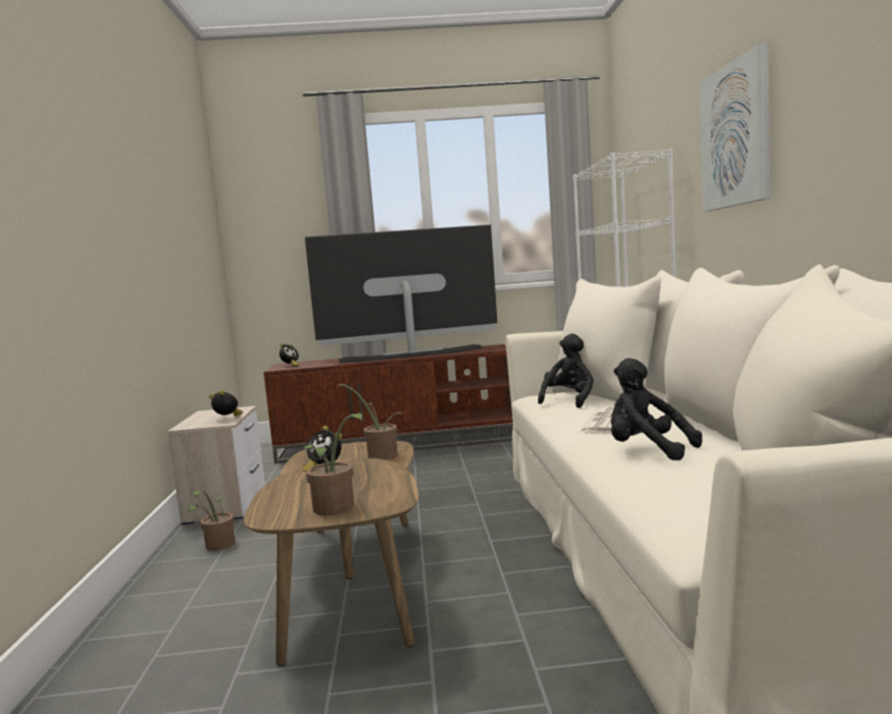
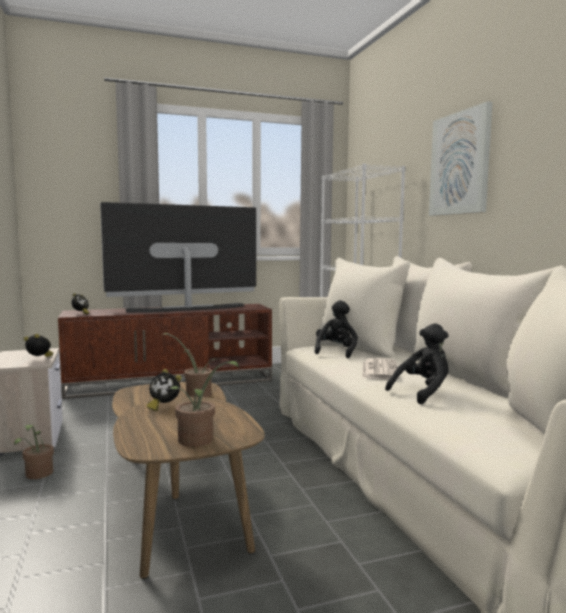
camera: 15 degrees left, 0 degrees up
(647, 450) = (422, 393): black plush toy -> black plush toy turned 120 degrees clockwise

